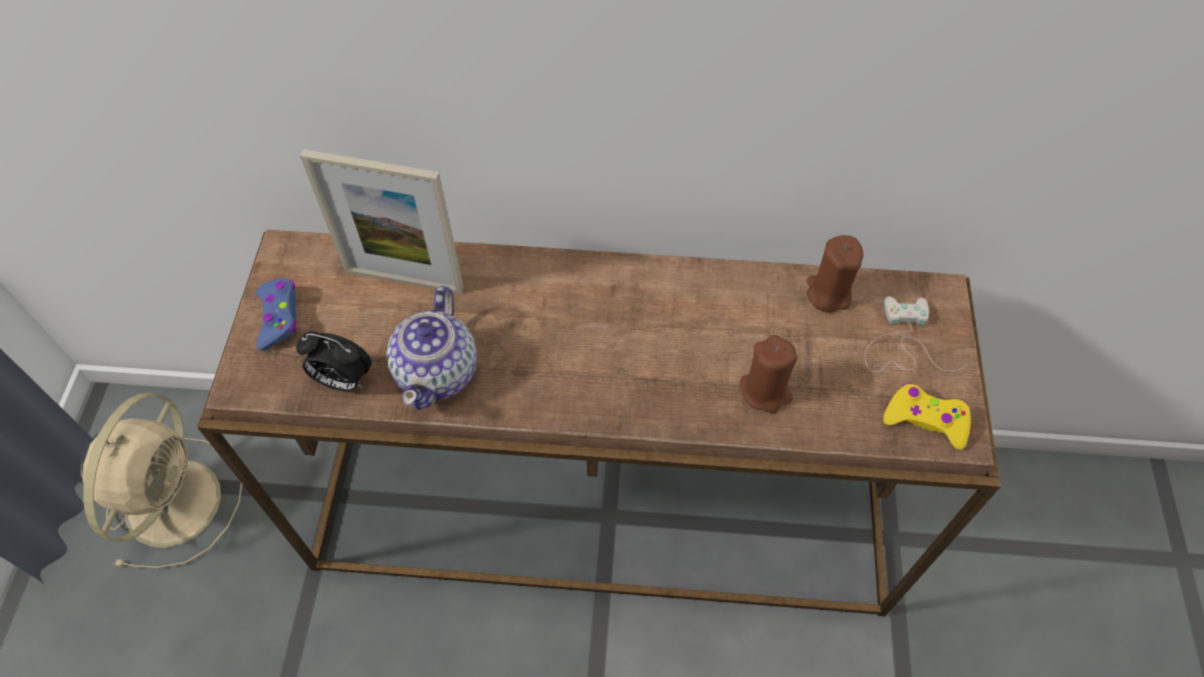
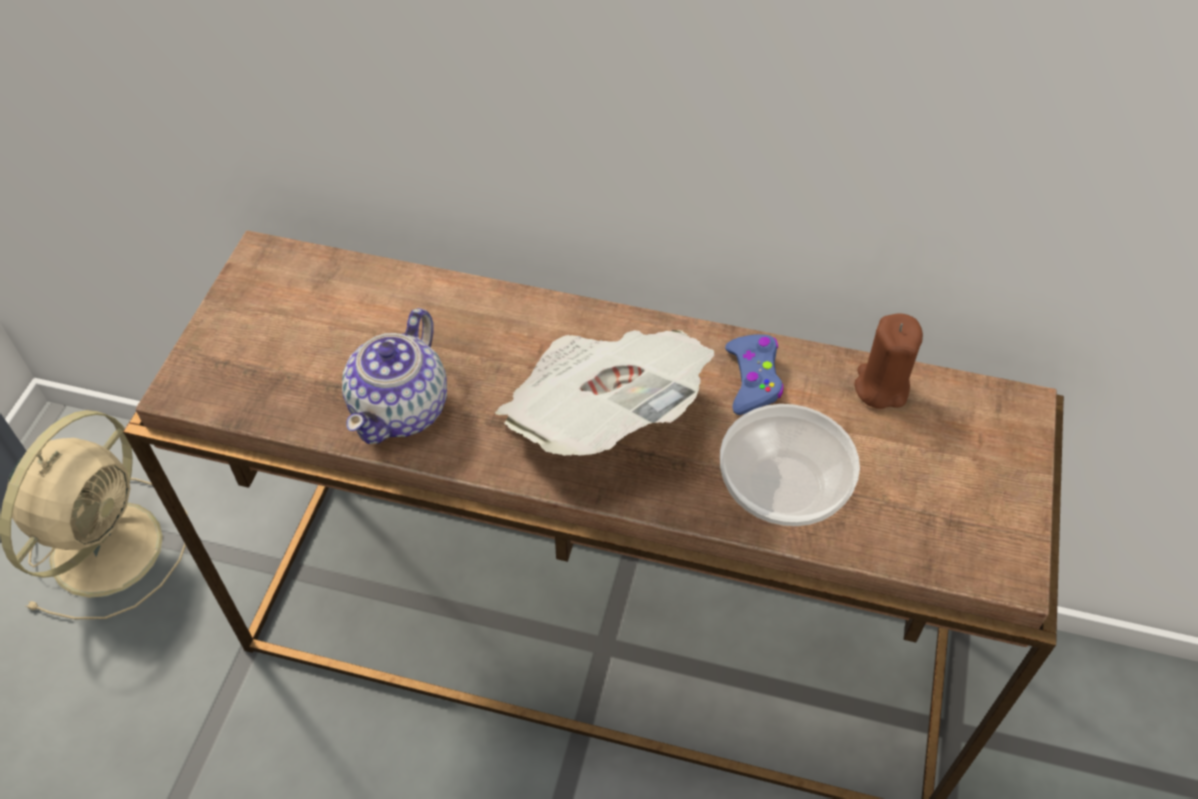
camera: 10 degrees right, 5 degrees down
(279, 317) = (238, 325): blue game controller -> blue game controller (753, 379)
(343, 380) = (292, 402): alarm clock -> none
(403, 279) = (386, 303): picture frame -> none
(606, 353) = (600, 416): none -> newspaper
(765, 391) = (781, 486): brown candle -> bowl
(902, 343) = (961, 456): white game controller -> none
(925, 420) = (972, 548): yellow game controller -> none

